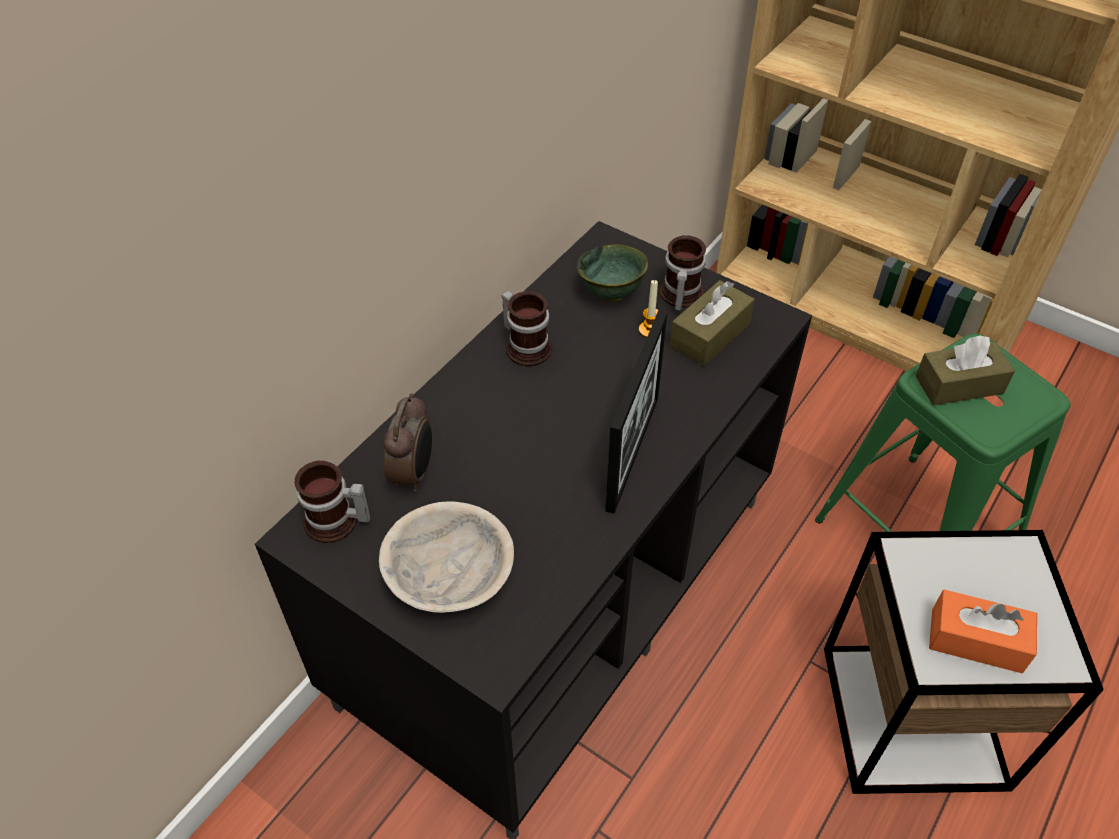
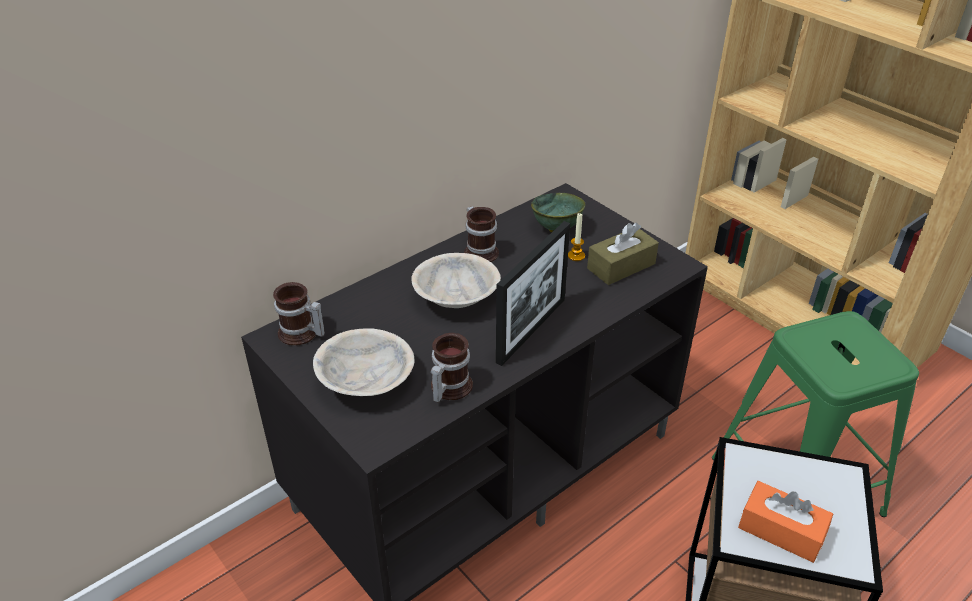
camera: 15 degrees right, 10 degrees down
(414, 473) = (367, 314): alarm clock -> none
(520, 424) = (456, 298): none -> beige bowl
(678, 295) = (607, 238): mug -> mug (447, 388)
(959, 385) = (825, 343): brown tissue box -> none

